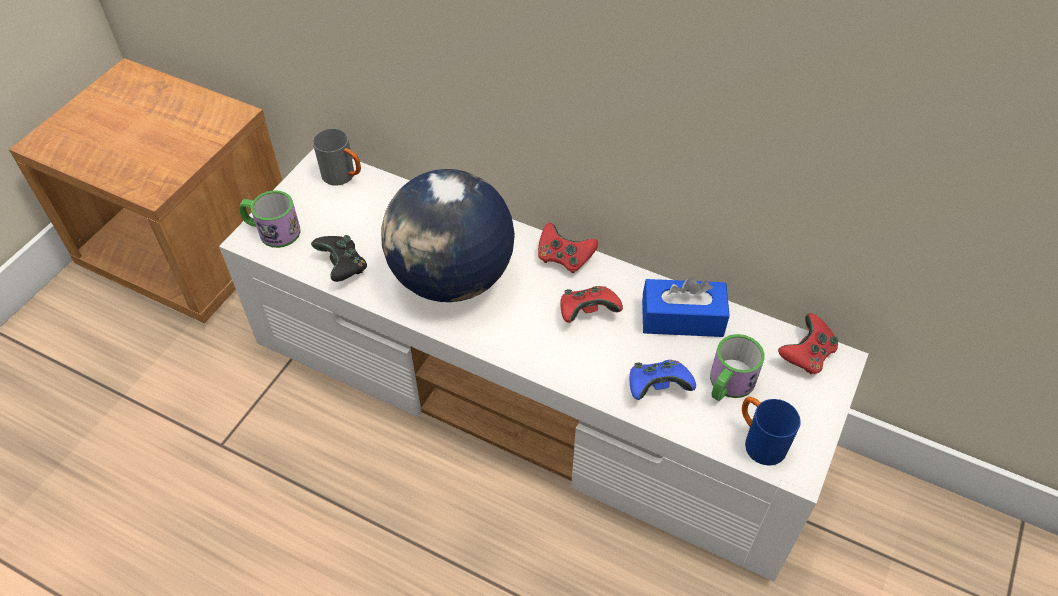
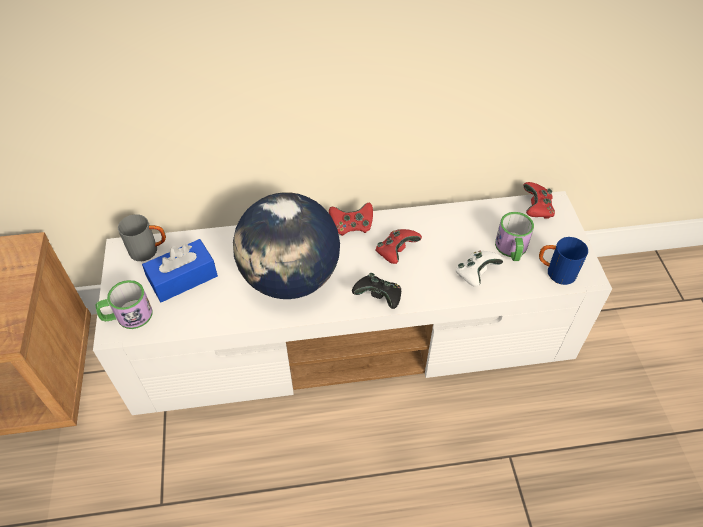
camera: 35 degrees left, 0 degrees up
(343, 267) = (206, 312): black game controller -> black game controller (379, 297)
(657, 387) = (476, 274): blue game controller -> white game controller
(682, 318) = (453, 225): blue tissue box -> blue tissue box (183, 278)

